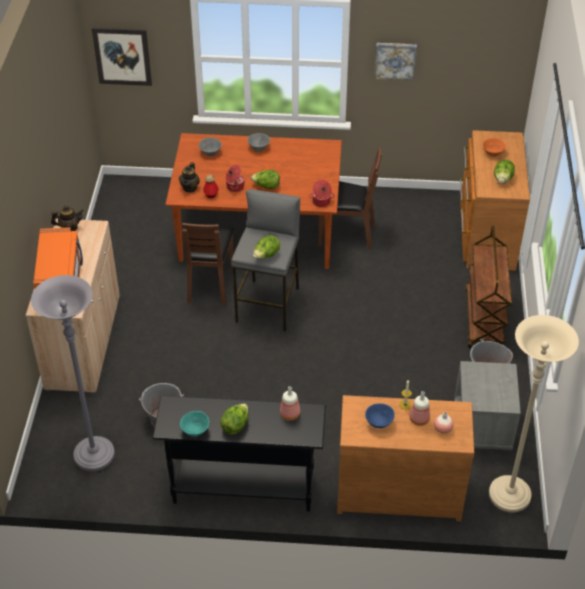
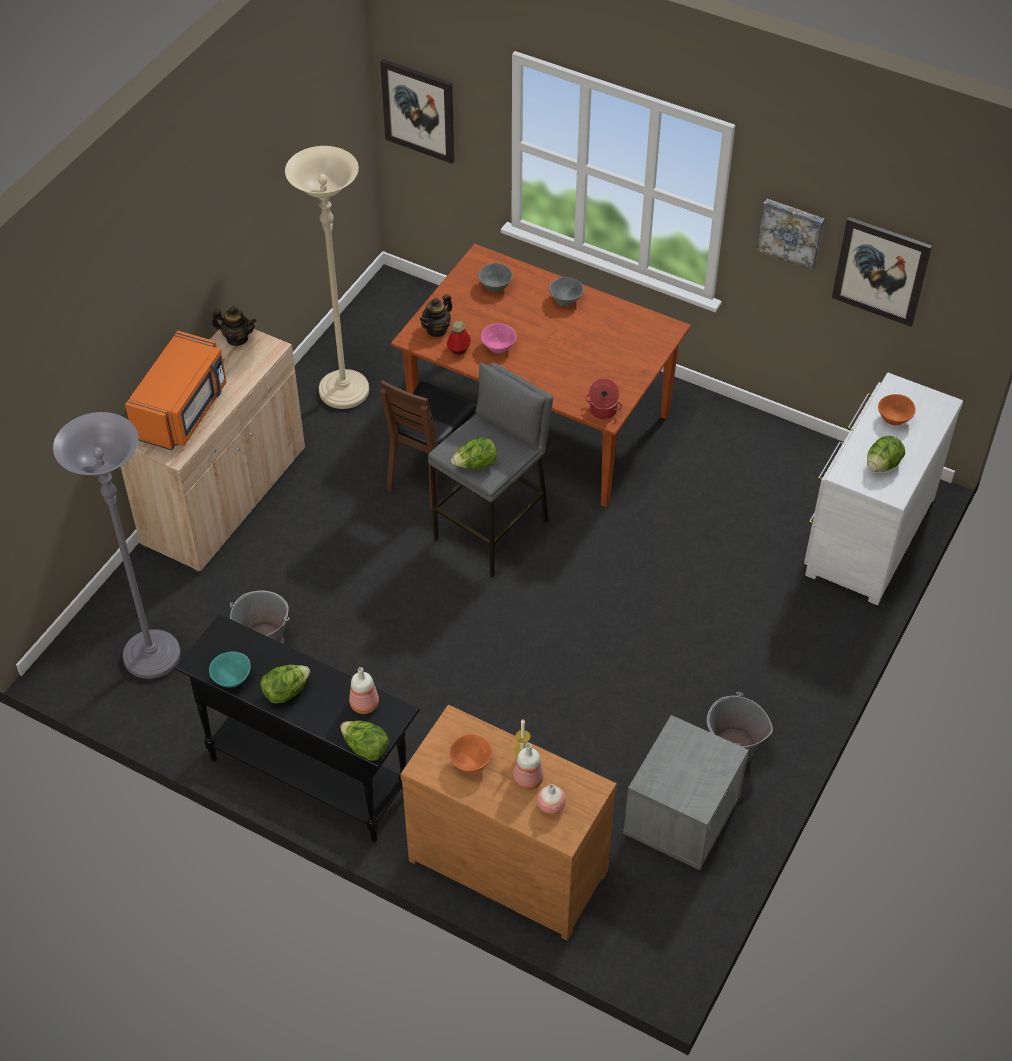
camera: 25 degrees right, 5 degrees up
(234, 186) = (497, 348): cooking pot -> pink bowl
(266, 186) = (541, 362): lettuce -> lettuce (365, 748)
(346, 234) = (661, 464): brown chair -> none
(378, 422) = (470, 762): blue bowl -> orange bowl
(456, 67) = (881, 271): none -> picture
(484, 320) = (782, 663): brown cart -> none
(485, 235) = (866, 535): brown dresser -> white dresser
(509, 495) = (657, 933): beige floor lamp -> beige floor lamp (344, 391)

